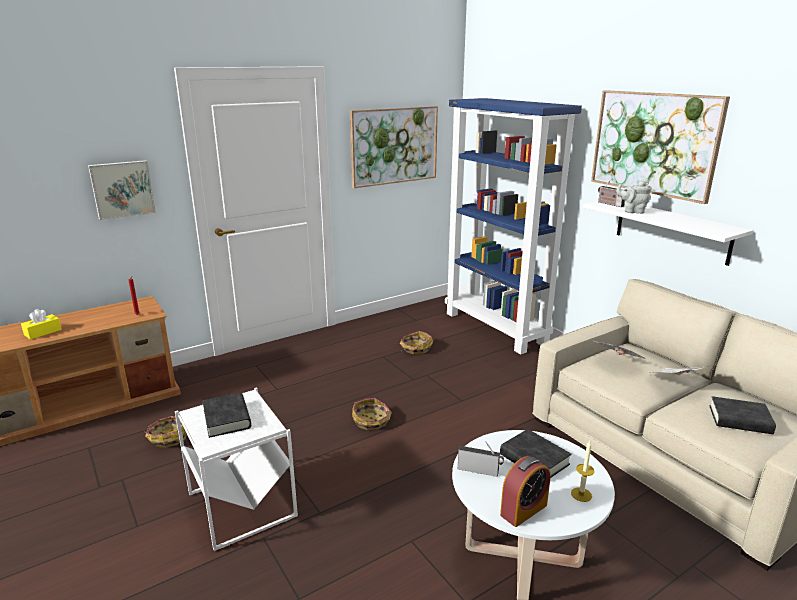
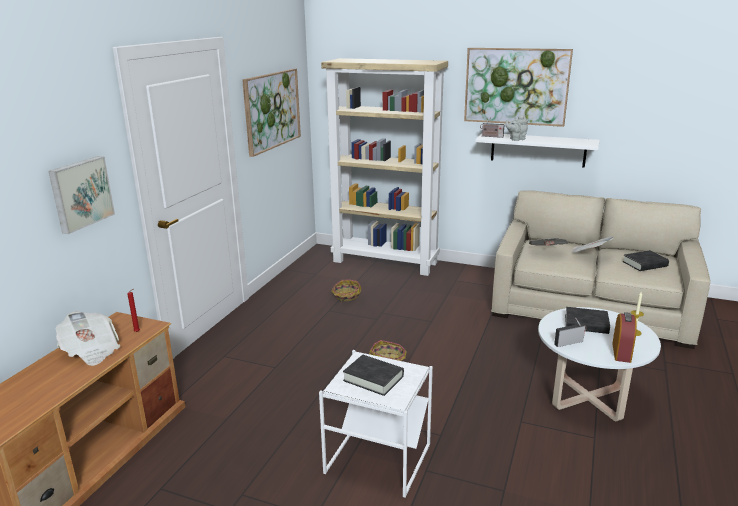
camera: 35 degrees left, 0 degrees up
(43, 332) = (56, 382): yellow tissue box -> none
(92, 318) = (91, 351): none -> newspaper
(168, 437) = (232, 444): basket -> none
(496, 328) = (386, 262): blue bookcase -> beige bookcase

